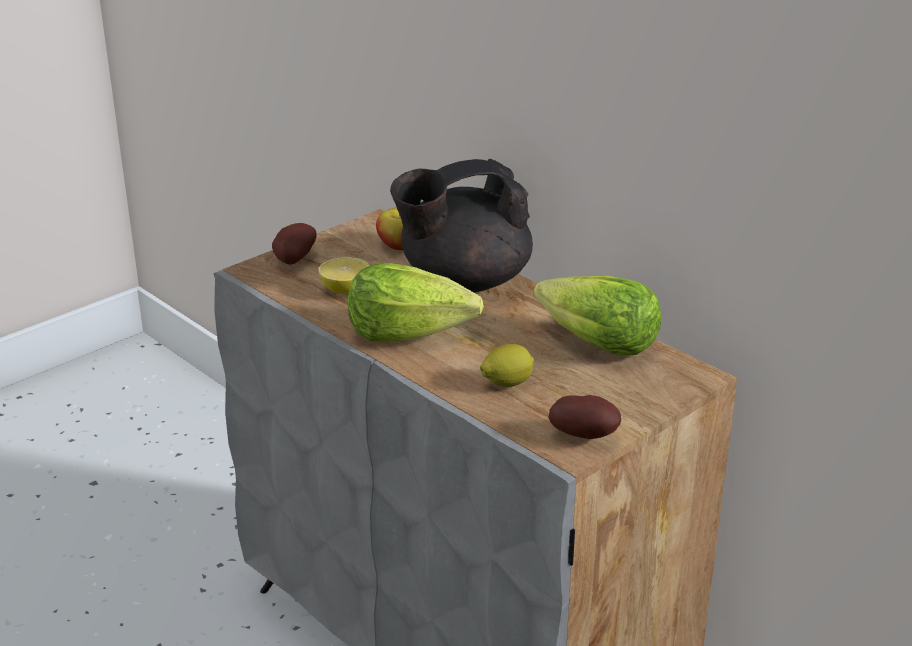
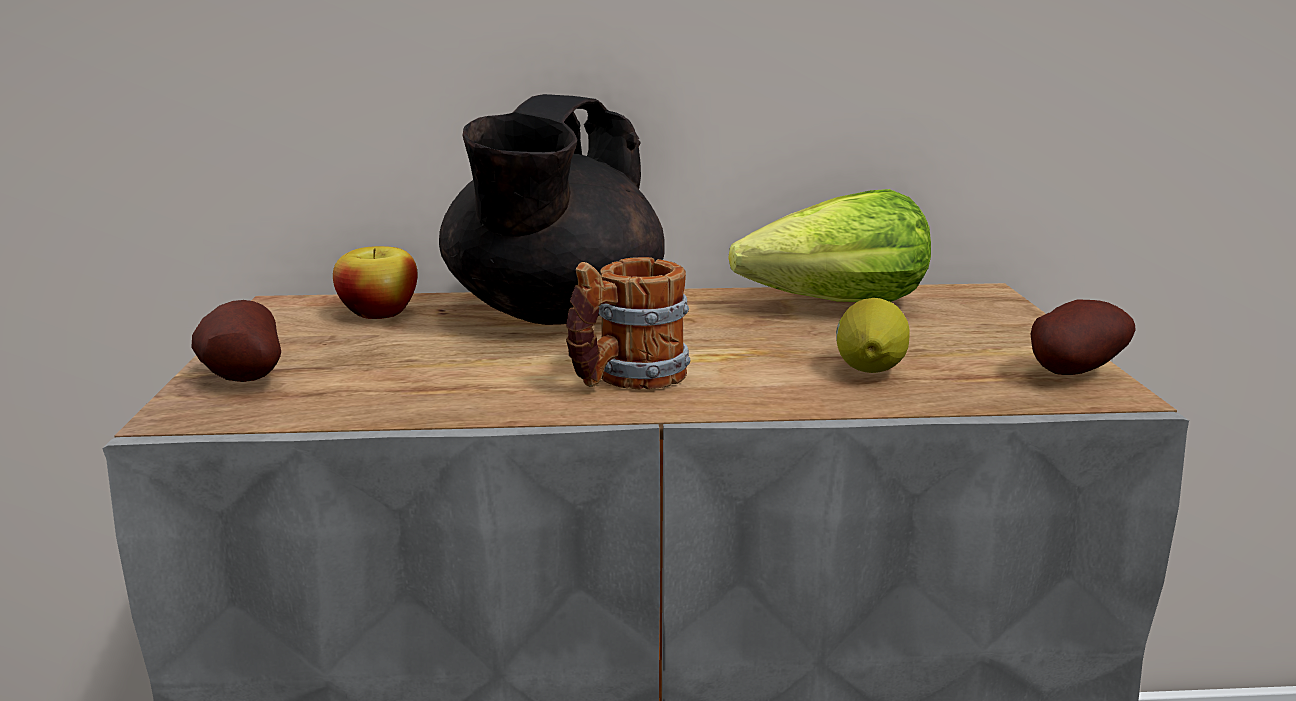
camera: 50 degrees left, 10 degrees down
(345, 290) = (416, 376): lemon -> none
(409, 333) = (626, 379): lettuce -> mug

